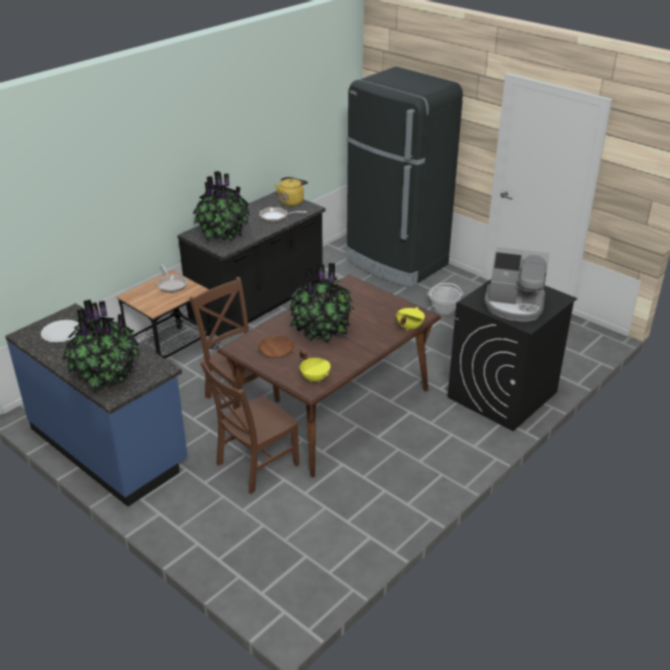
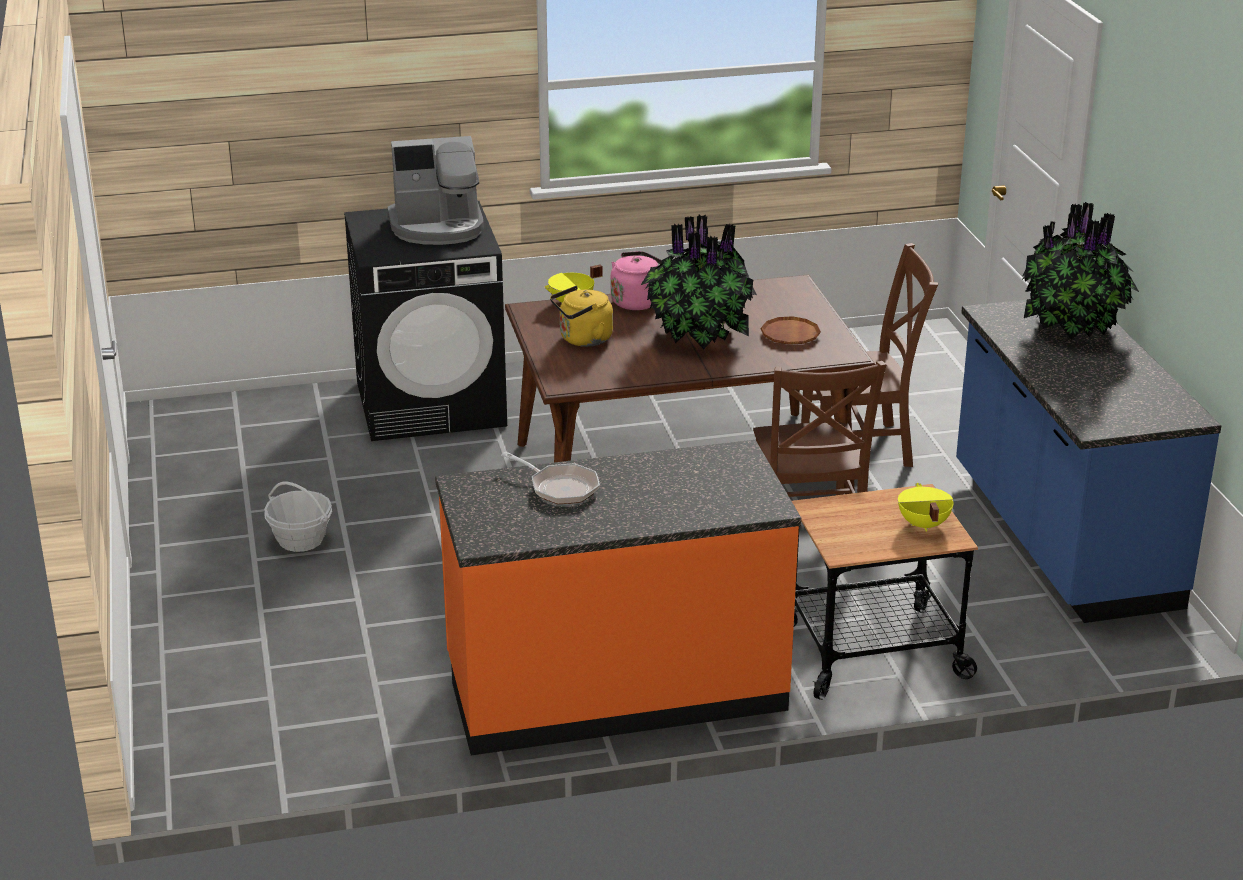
camera: 145 degrees left, 5 degrees down
(61, 332) = (1122, 401): white plate -> none
(171, 284) = (854, 533): frying pan -> none
(222, 234) = (709, 485): potted plant -> none
(258, 304) = (615, 688): black counter -> orange counter
(291, 201) = (480, 514): yellow kettle -> yellow kettle (583, 340)
(315, 378) = (774, 291): yellow cooking pot -> yellow cooking pot (922, 524)
(378, 341) = (638, 301): none -> pink kettle
(396, 263) = (223, 667): black fridge -> none
(514, 305) = (438, 227): coffee machine -> coffee machine turned 120 degrees clockwise

